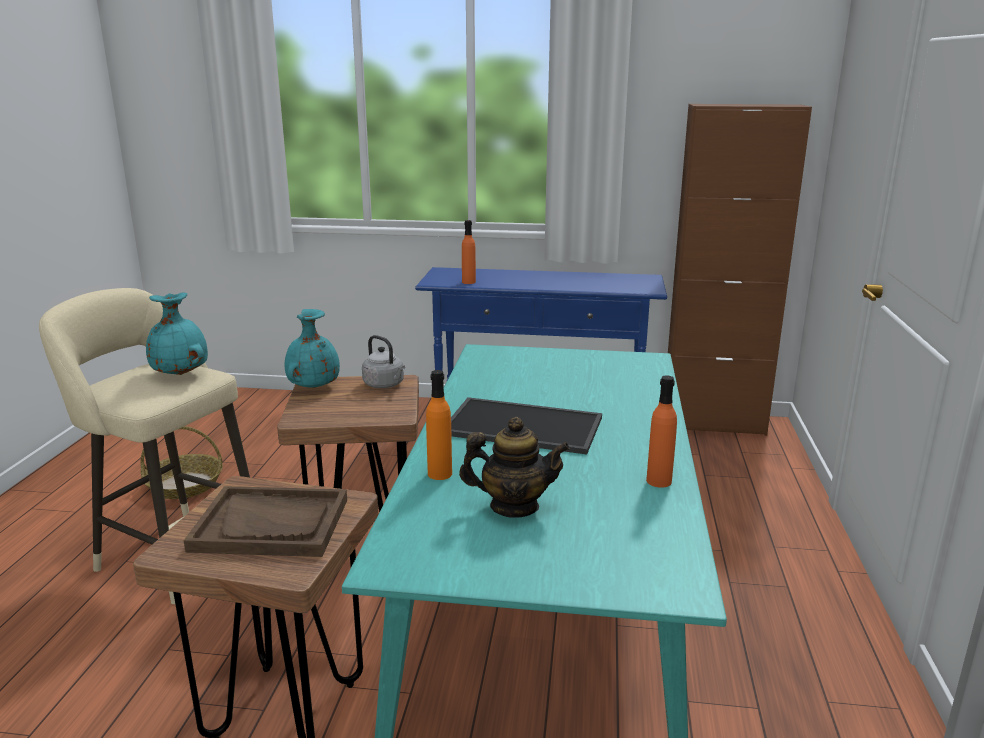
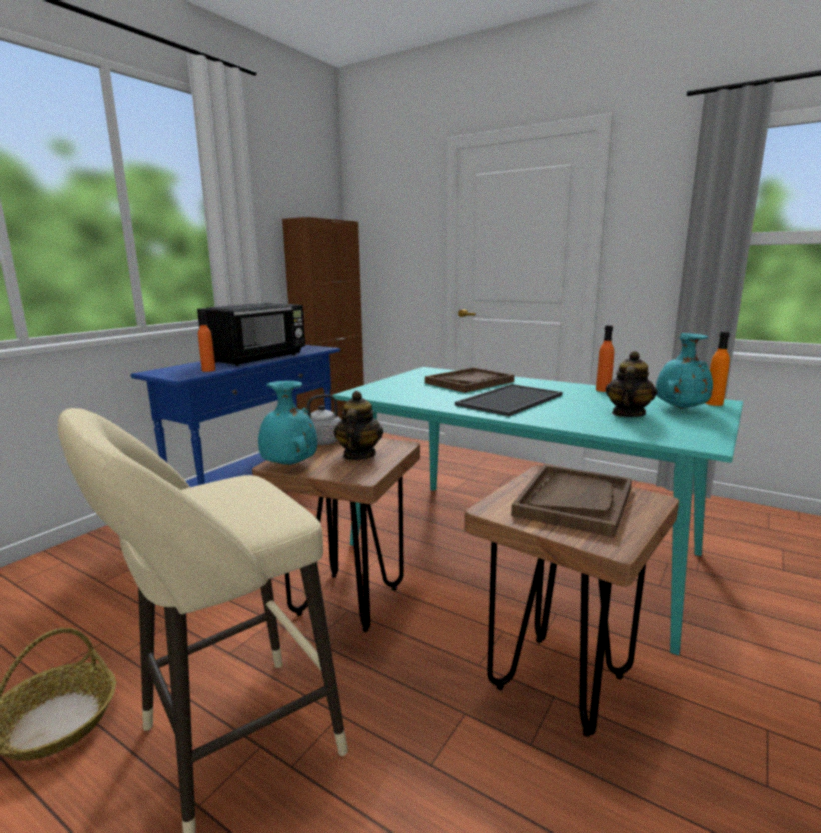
camera: 65 degrees left, 5 degrees down
(181, 373) = (226, 488): turquoise vase -> turquoise vase (679, 408)
(353, 406) = (358, 455): none -> teapot
(440, 474) = (574, 422): orange bottle -> orange bottle (714, 403)
(547, 282) = (257, 358): none -> black microwave
(601, 391) = (469, 382): none -> brown tray

